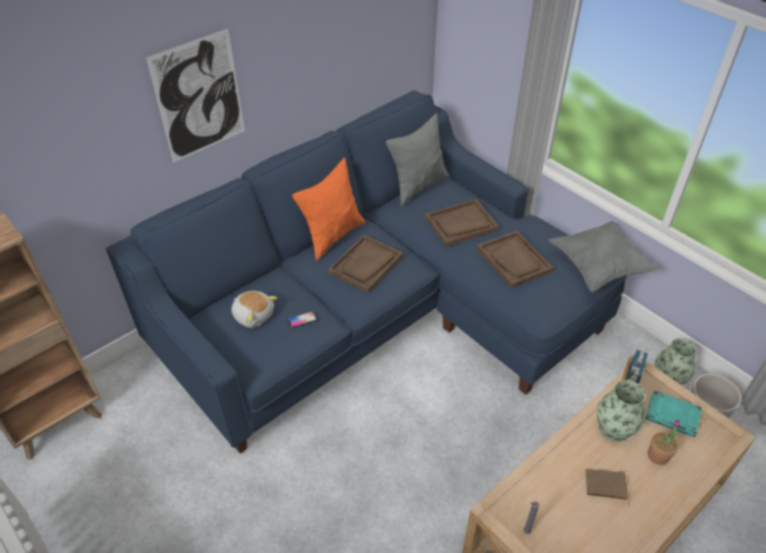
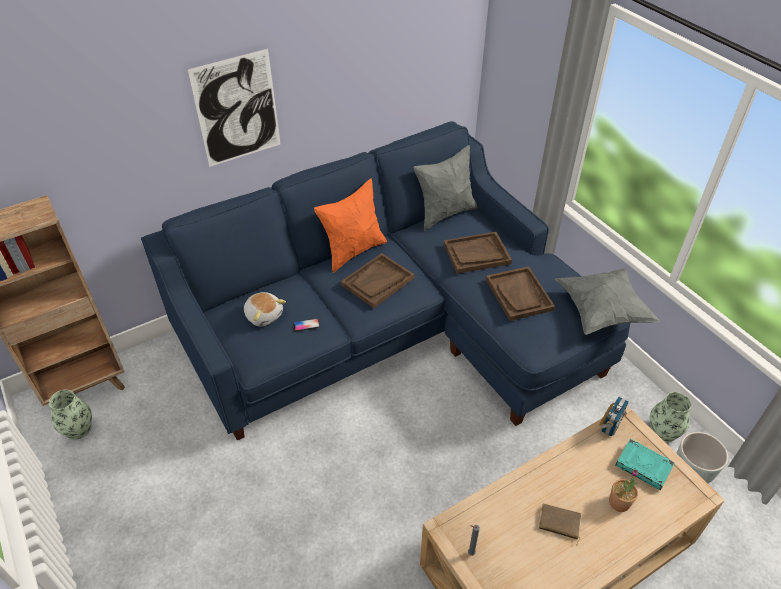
camera: 10 degrees right, 0 degrees up
(614, 428) = (582, 469): vase -> vase (78, 428)

